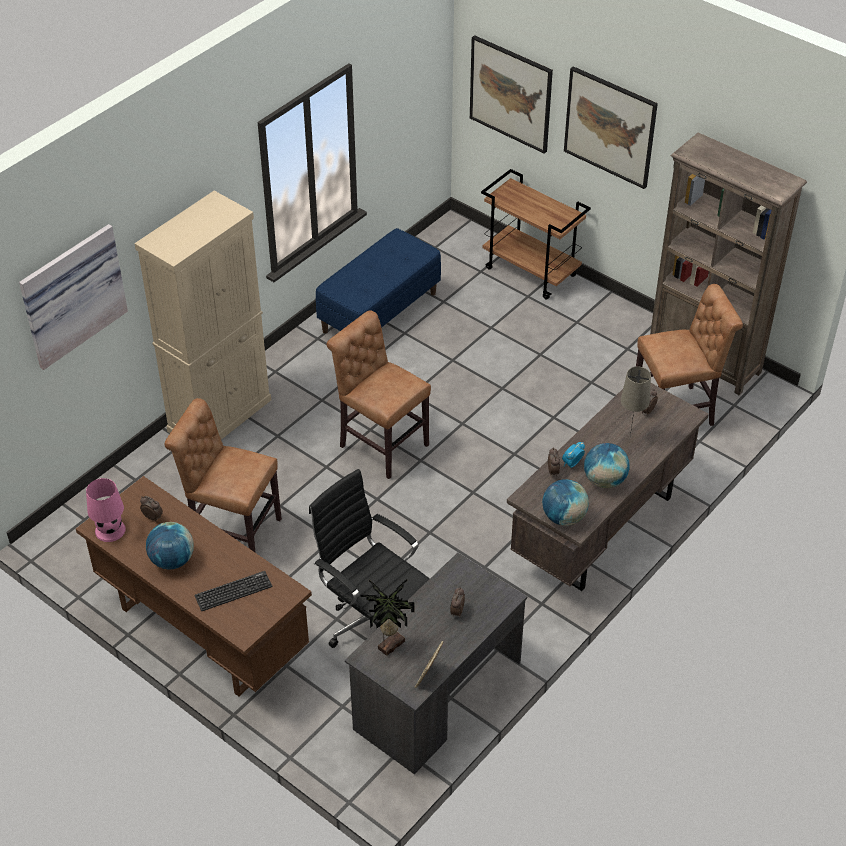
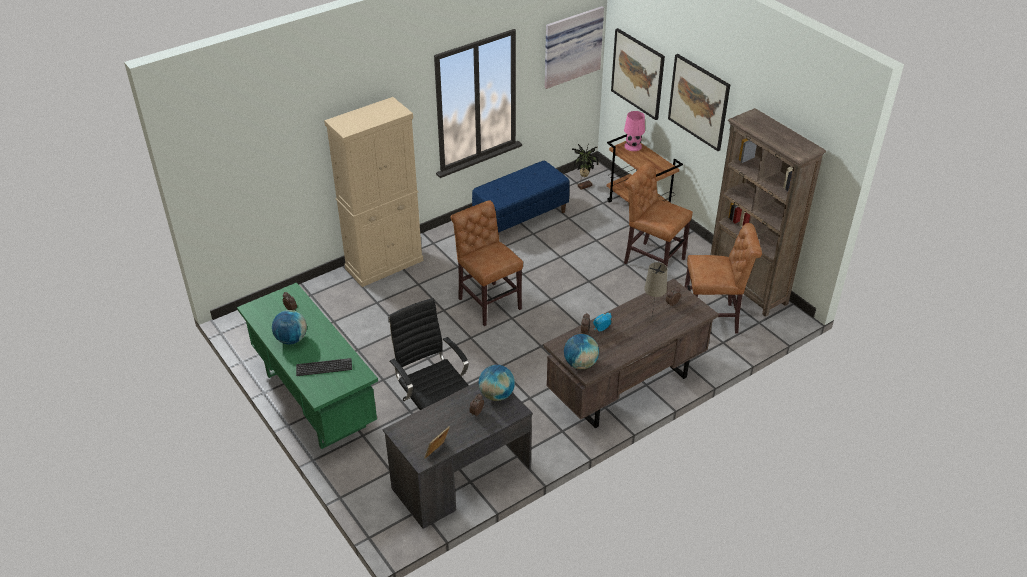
camera: 15 degrees right, 5 degrees down
(71, 294) = (271, 146): picture -> picture (571, 46)
(110, 530) = (259, 312): pink table lamp -> pink table lamp (633, 146)
(201, 630) = (314, 400): brown desk -> green desk
(231, 530) = (361, 339): brown chair -> brown chair (651, 260)
(389, 644) = (418, 425): potted plant -> potted plant (584, 186)
(604, 480) = (621, 344): globe -> globe (496, 395)

